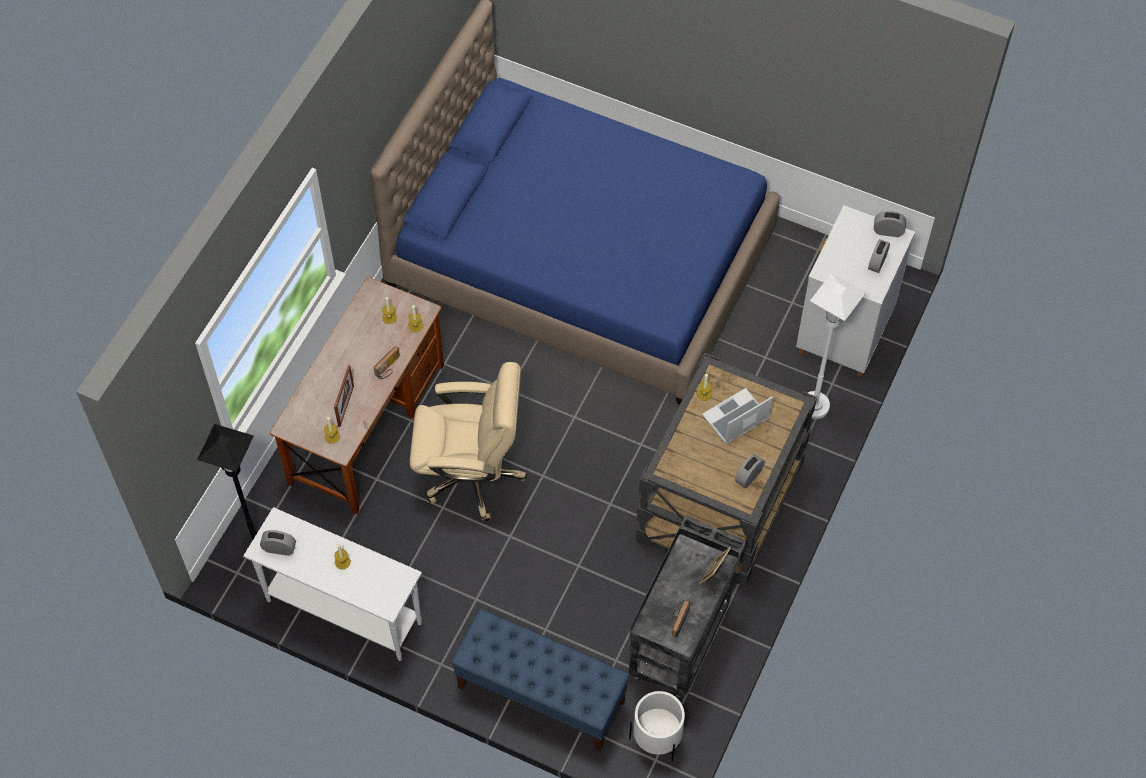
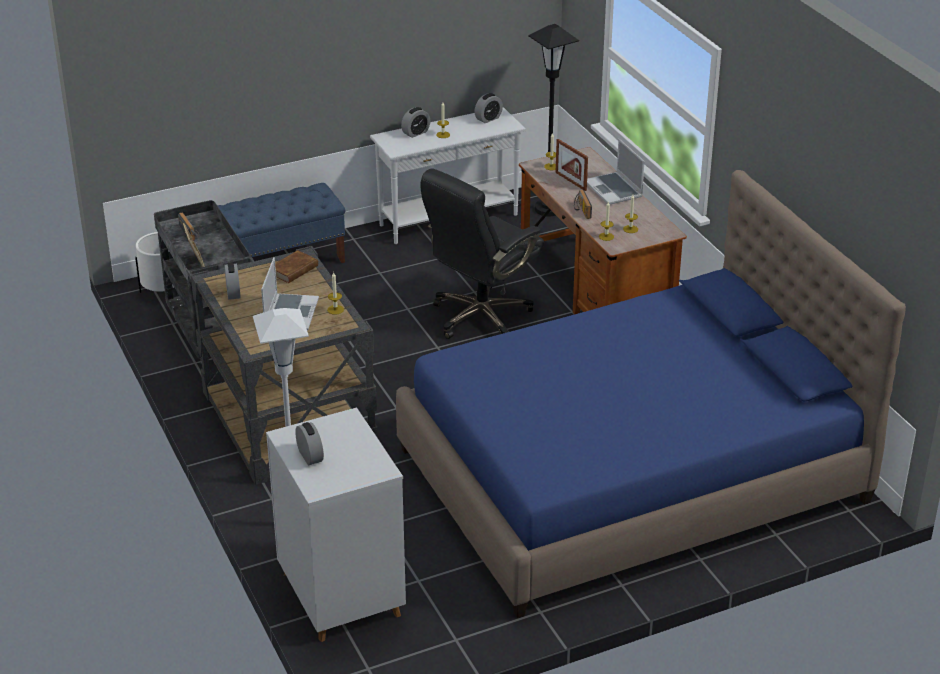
camera: 130 degrees right, 25 degrees down
(334, 366) = (614, 190): none -> laptop
(471, 476) = (483, 315): beige office chair -> black office chair
(682, 462) = (294, 270): none -> brown book
(888, 231) = (333, 485): alarm clock -> alarm clock (416, 133)

